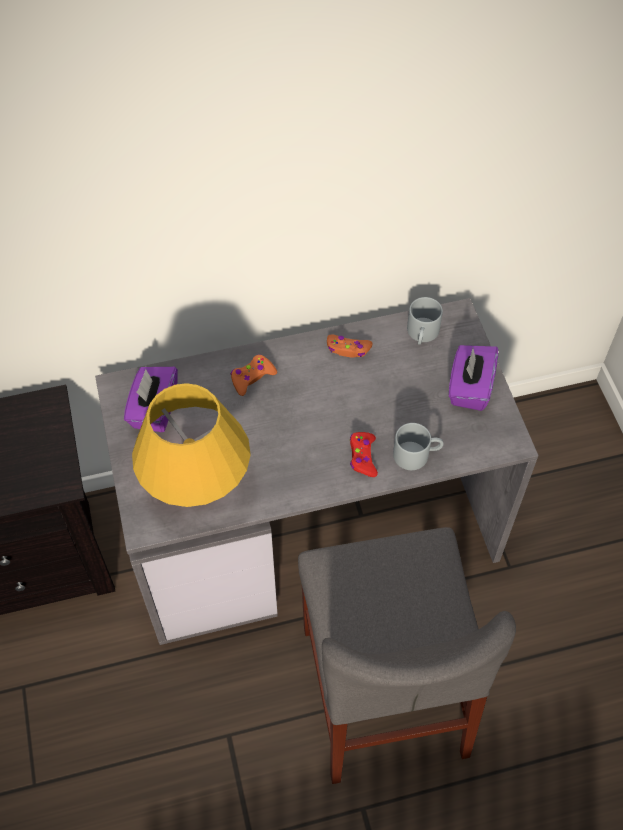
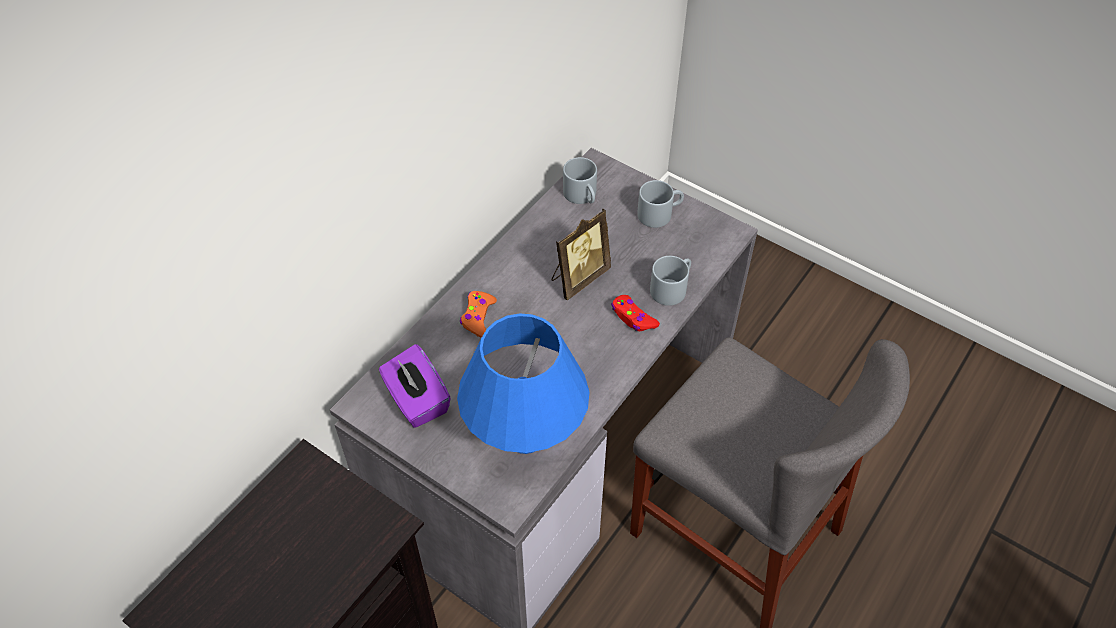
camera: 40 degrees left, 5 degrees down
(198, 489) = (525, 437): yellow table lamp -> blue table lamp
(348, 349) = (535, 244): orange game controller -> none
(353, 397) = (578, 277): none -> picture frame
(469, 388) = (659, 213): purple tissue box -> grey mug

